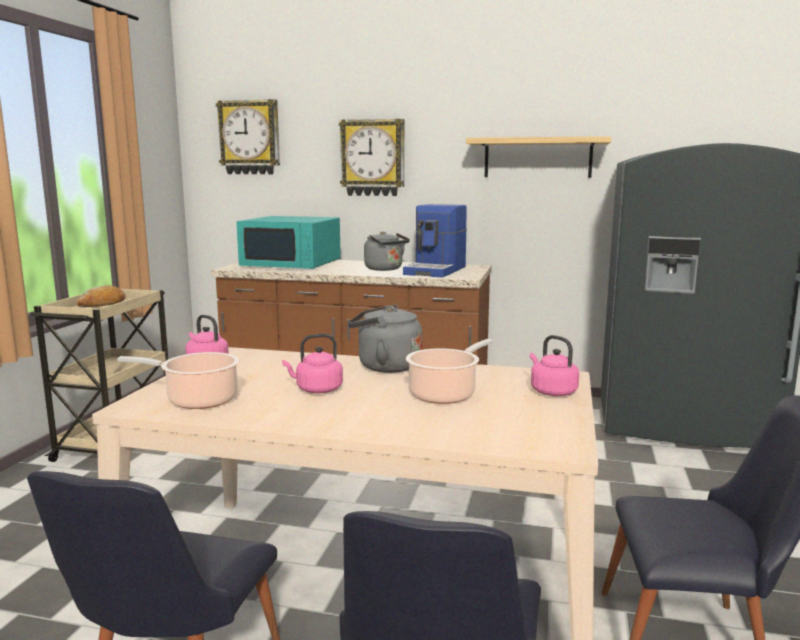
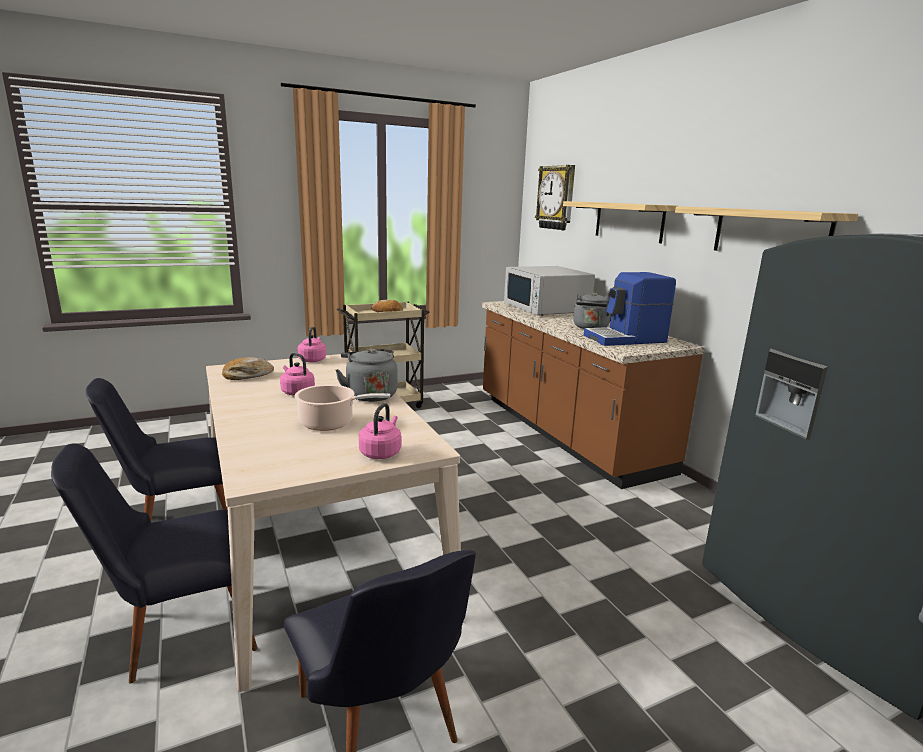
camera: 50 degrees right, 5 degrees up
(197, 400) = (247, 375): cooking pot -> bread
(292, 263) = (546, 308): turquoise microwave -> white microwave
(373, 158) = (628, 221): wall clock -> shelf

